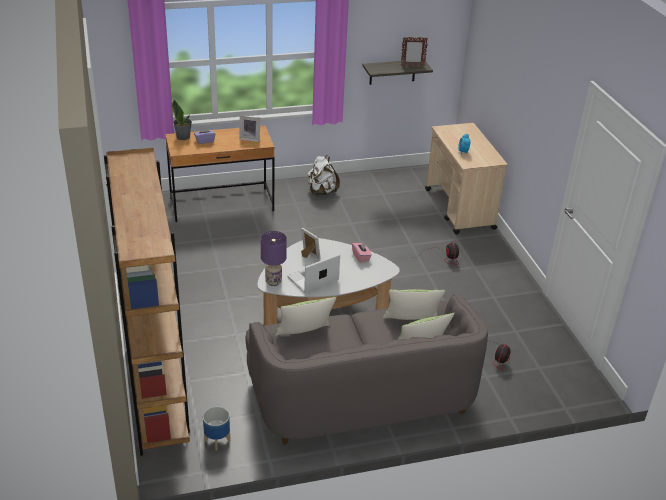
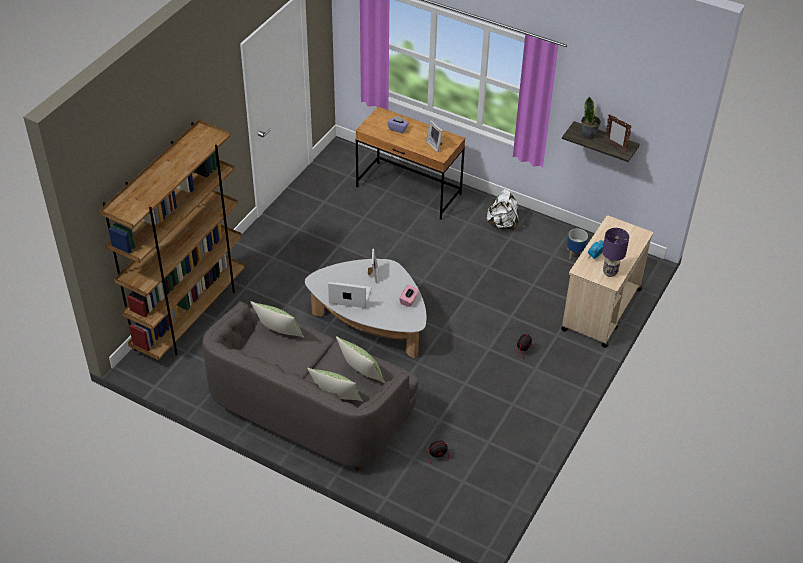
camera: 45 degrees right, 10 degrees up
(183, 137) = (387, 116): potted plant -> potted plant (589, 134)
(217, 440) = (185, 372): planter -> planter (575, 254)
(273, 282) = (321, 280): purple table lamp -> purple table lamp (610, 272)

